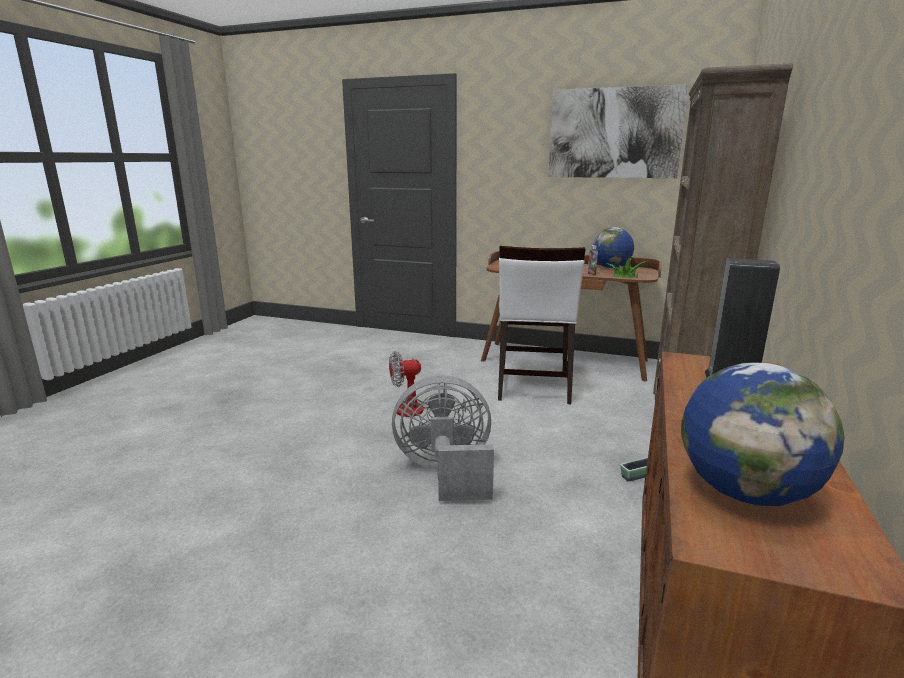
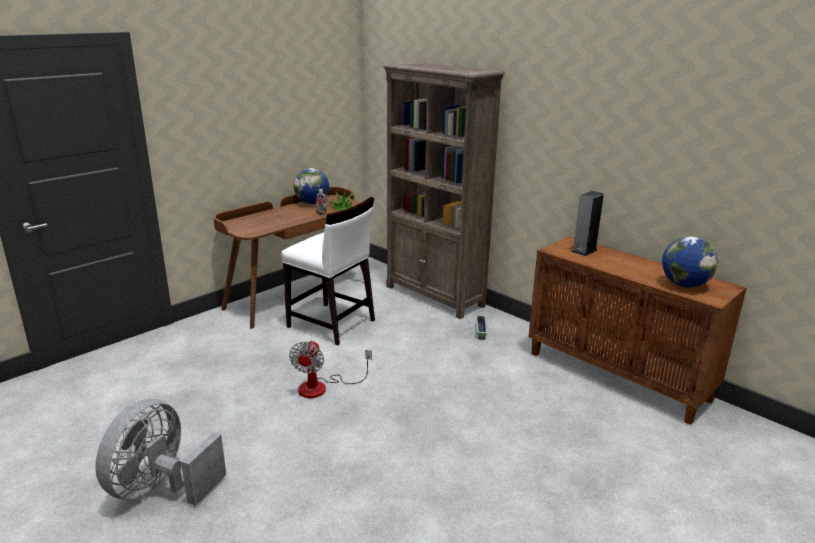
camera: 65 degrees left, 5 degrees up
(446, 473) = (427, 399): grey fan -> grey fan (161, 488)
(614, 133) = (288, 87): picture -> none

